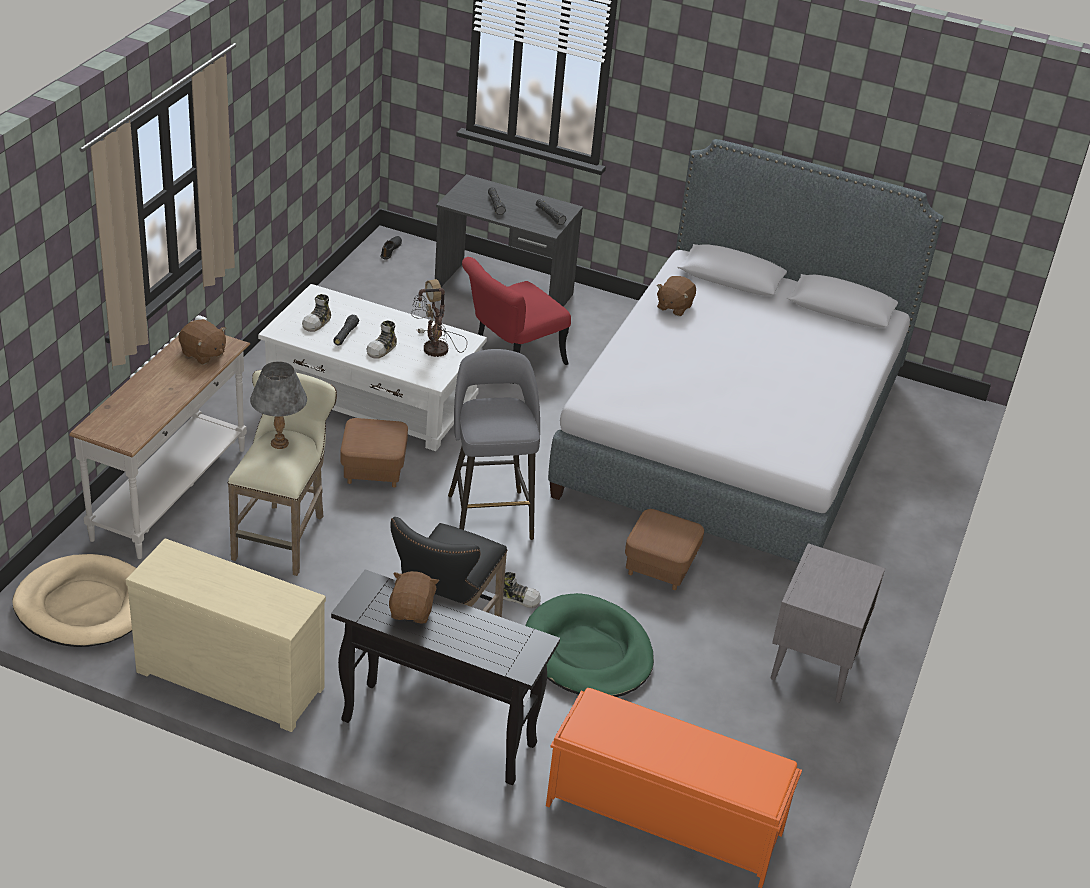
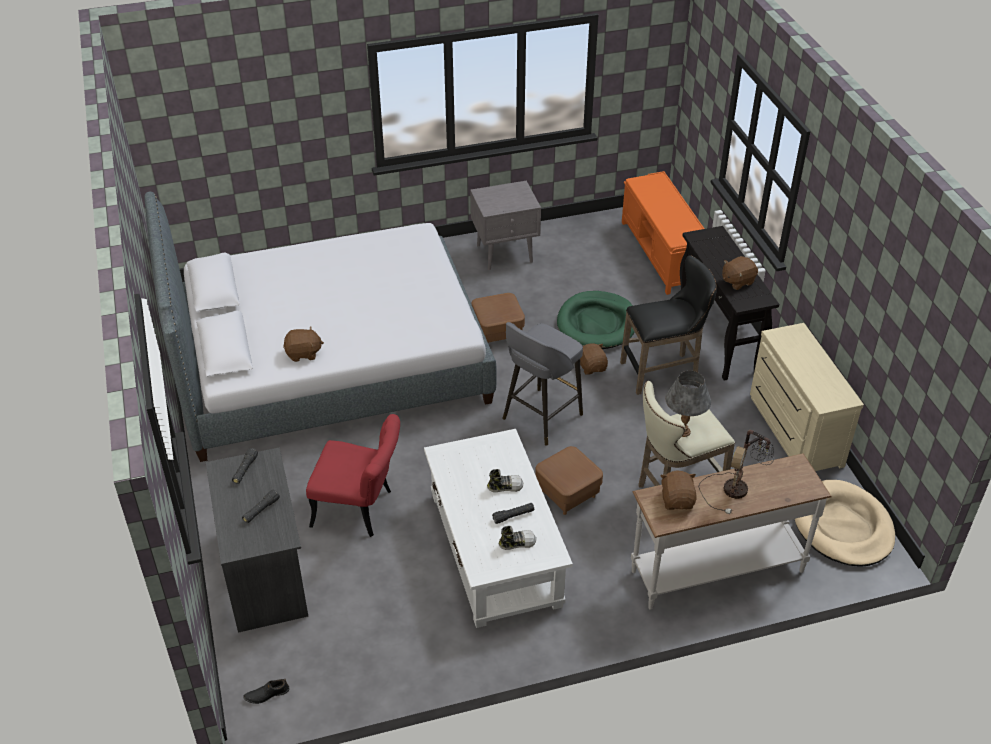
camera: 125 degrees left, 5 degrees up
(435, 351) = (473, 460): table lamp -> table lamp (737, 489)
(519, 598) = (592, 367): shoe -> brown plush toy

